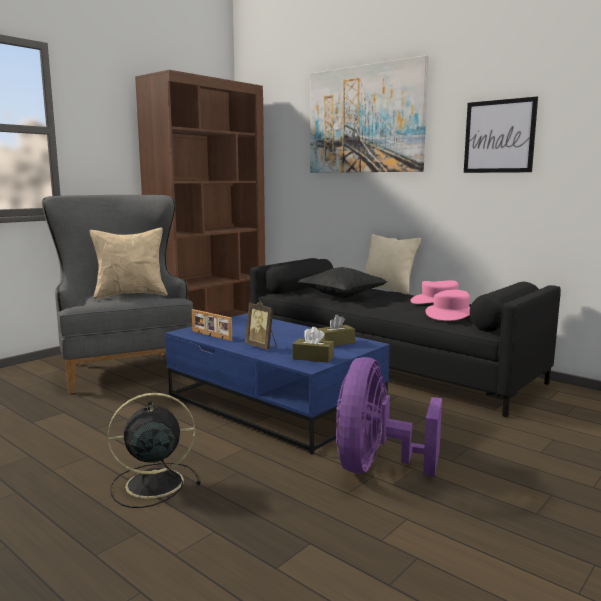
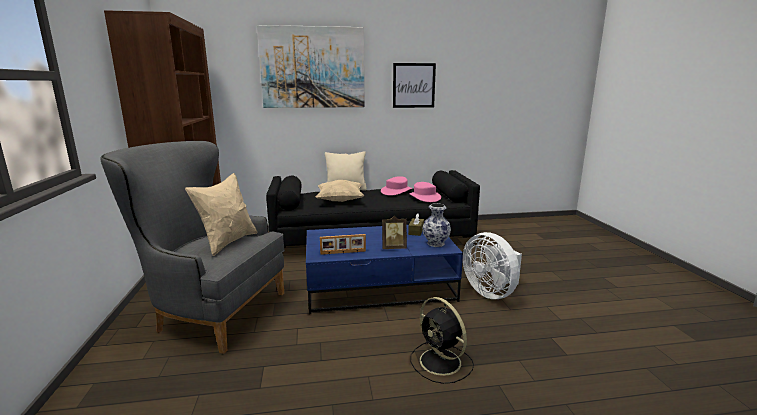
camera: 50 degrees left, 5 degrees up
(152, 484) = (441, 363): black fan -> black fan turned 60 degrees counterclockwise
(313, 358) = (435, 244): brown tissue box -> vase
(341, 296) = (340, 201): black pillow -> beige pillow
(376, 467) = (491, 292): purple fan -> white fan

